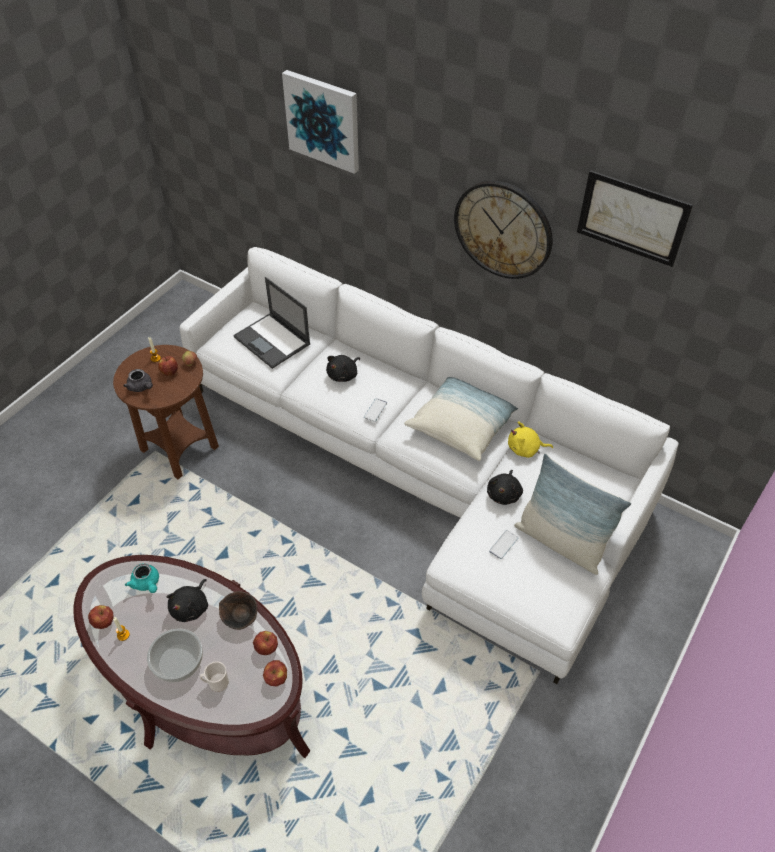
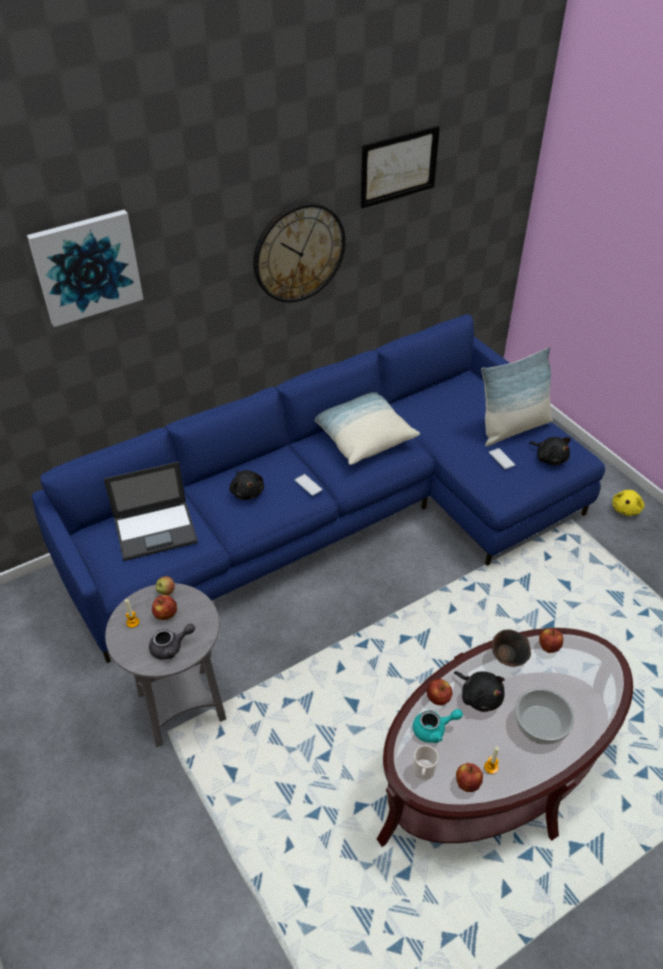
camera: 65 degrees left, 5 degrees down
(180, 449) = (181, 705): brown side table -> grey side table
(216, 683) = (574, 697): mug -> mug (423, 772)
(276, 678) = (583, 648): apple -> apple (438, 698)
(424, 472) = (340, 515): white sofa -> blue sofa
(504, 494) = (449, 441): black plush toy -> black plush toy (550, 458)
(525, 449) = (408, 413): yellow plush toy -> yellow plush toy (626, 509)

